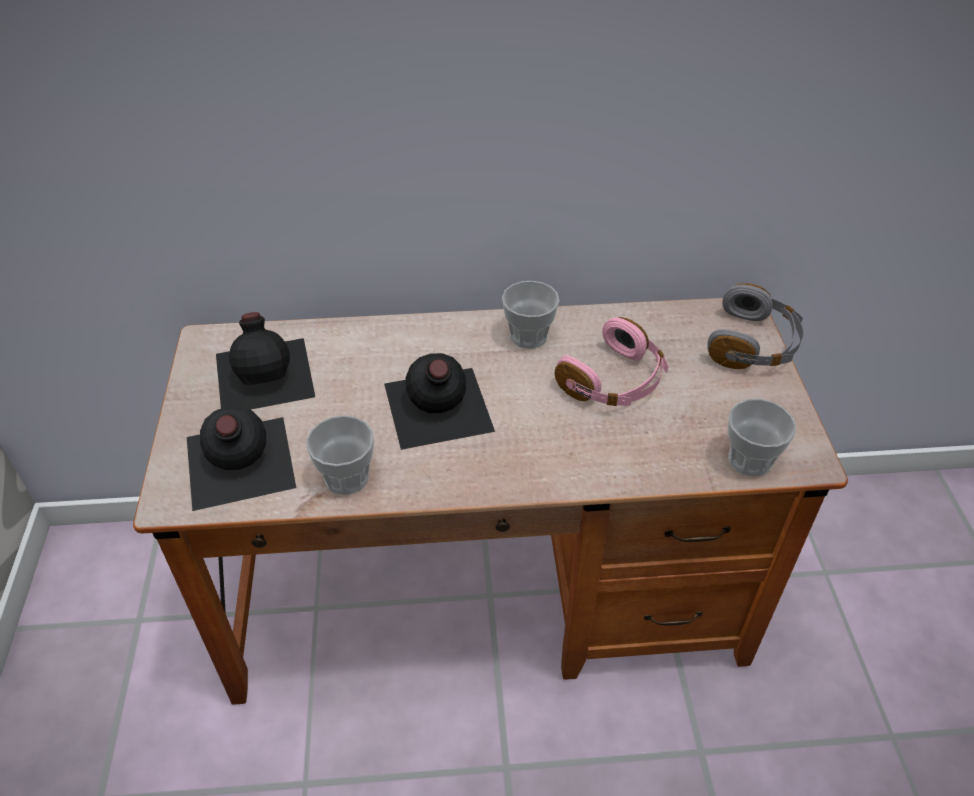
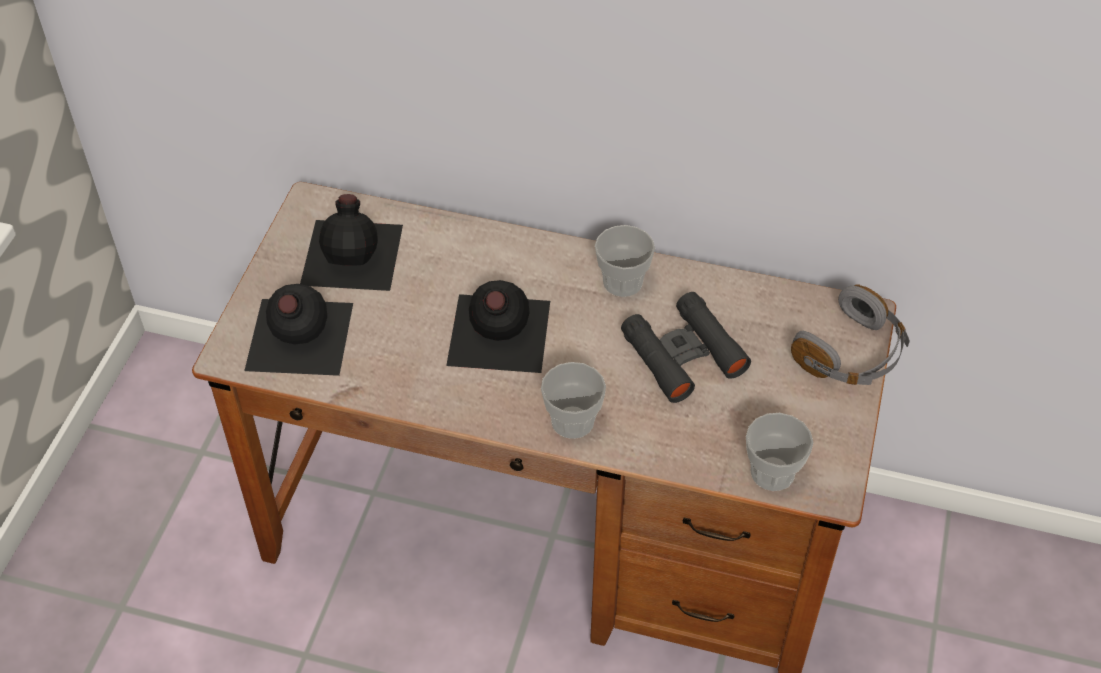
camera: 20 degrees right, 5 degrees up
(346, 478) = (386, 379): cup -> cup (572, 421)
(614, 381) = (683, 354): pink headphones -> black binoculars

